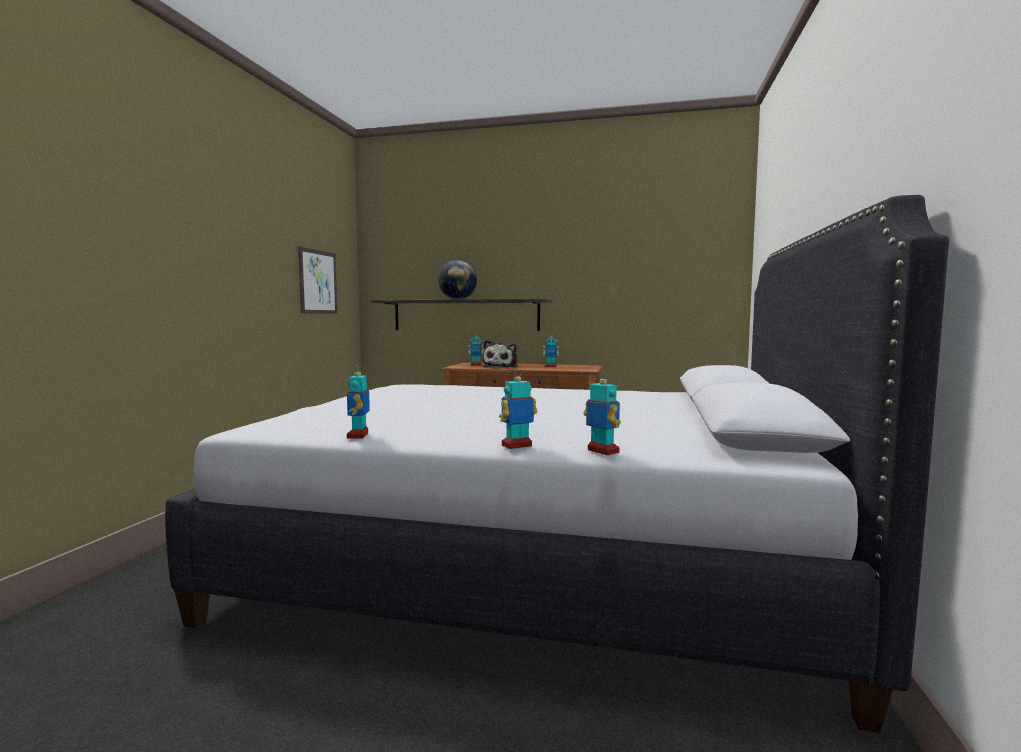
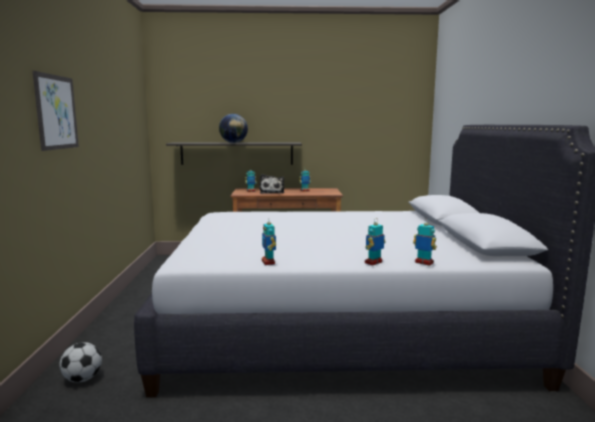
camera: 15 degrees left, 5 degrees up
(134, 589) = (83, 379): none -> football
(318, 282) = (129, 131): picture -> picture (56, 112)

